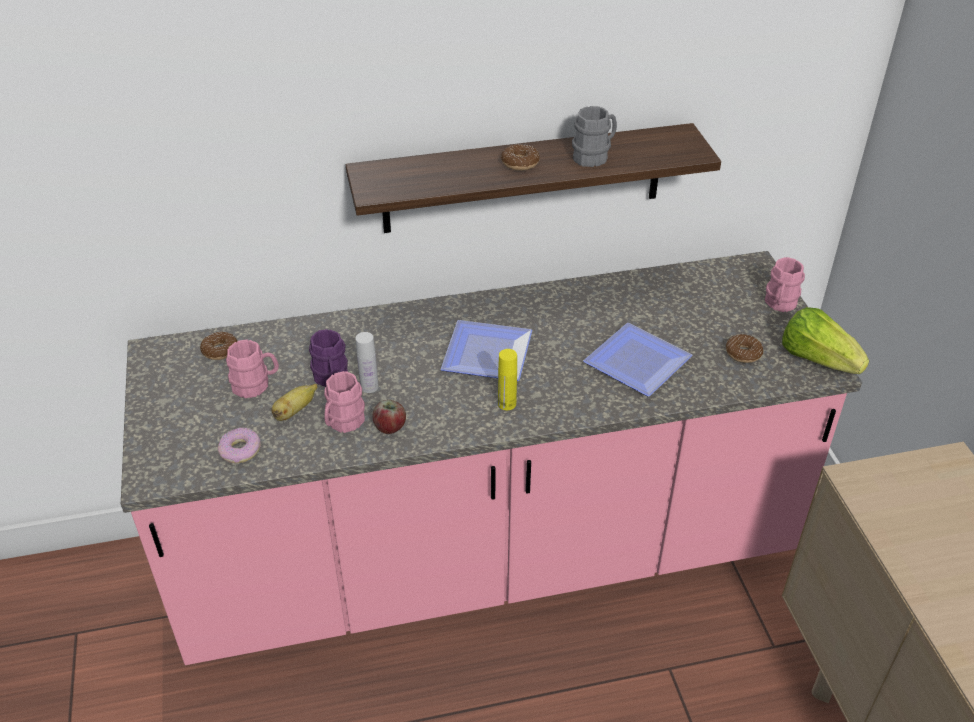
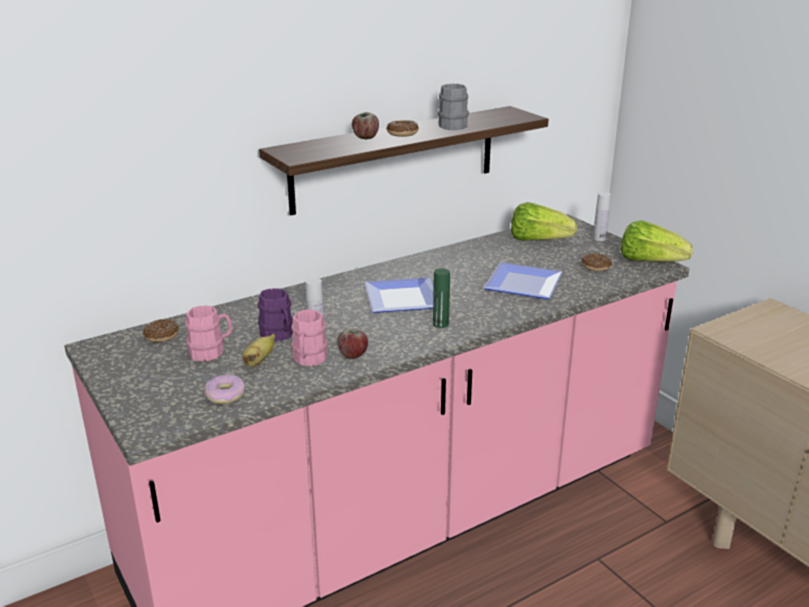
camera: 20 degrees left, 15 degrees down
(472, 164) = (365, 138): none -> apple
(507, 404) = (440, 324): yellow bottle -> green bottle
(701, 291) = (538, 240): none -> lettuce
(779, 304) = (599, 238): pink mug -> white bottle

